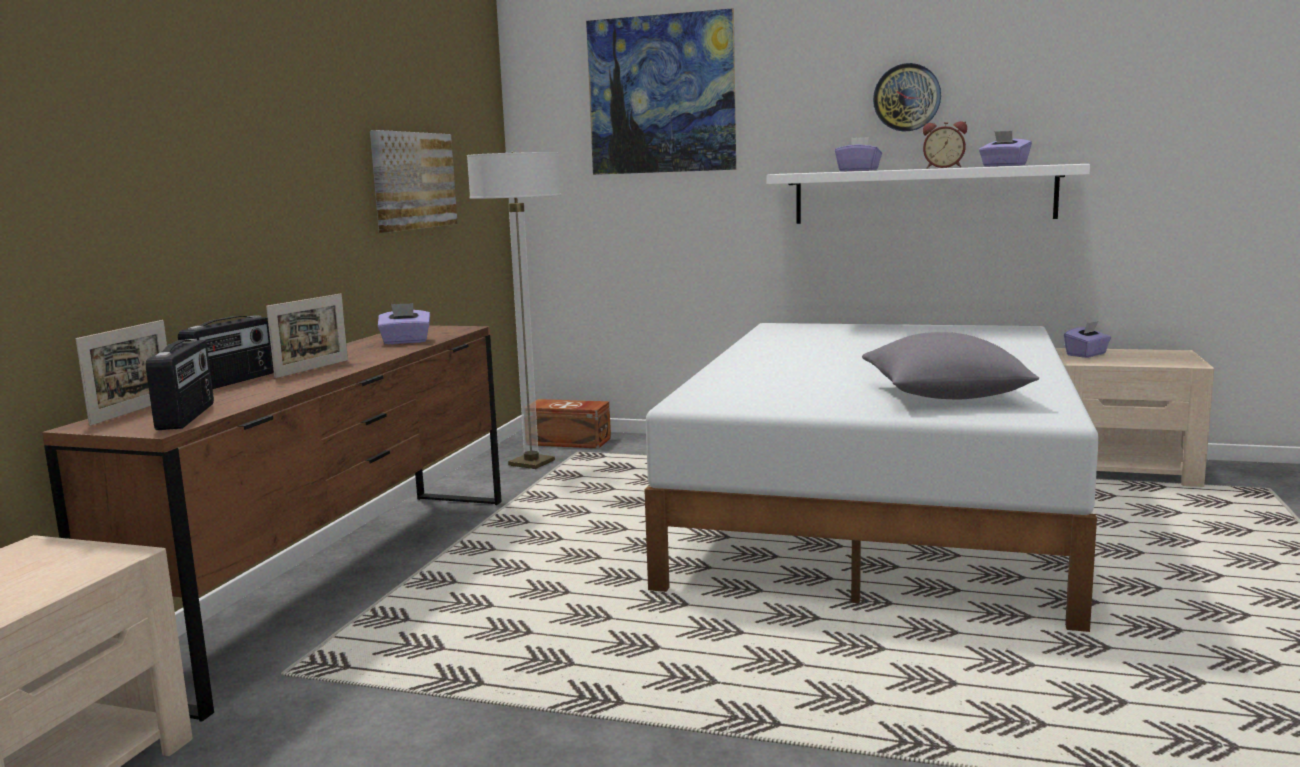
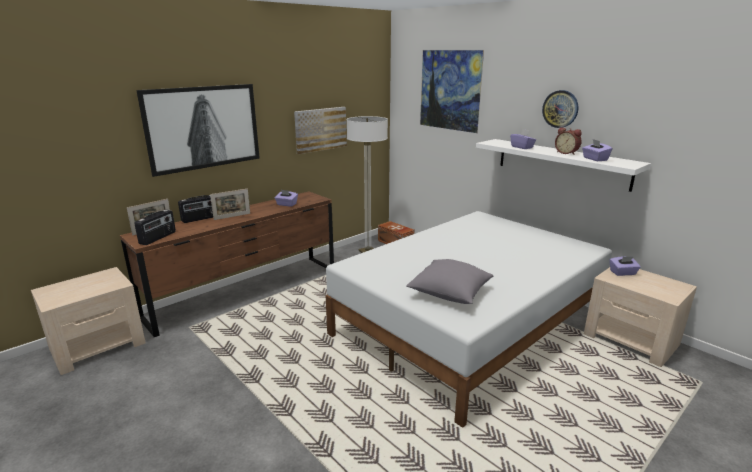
camera: 30 degrees right, 10 degrees up
(212, 140) = (203, 127): none -> picture

